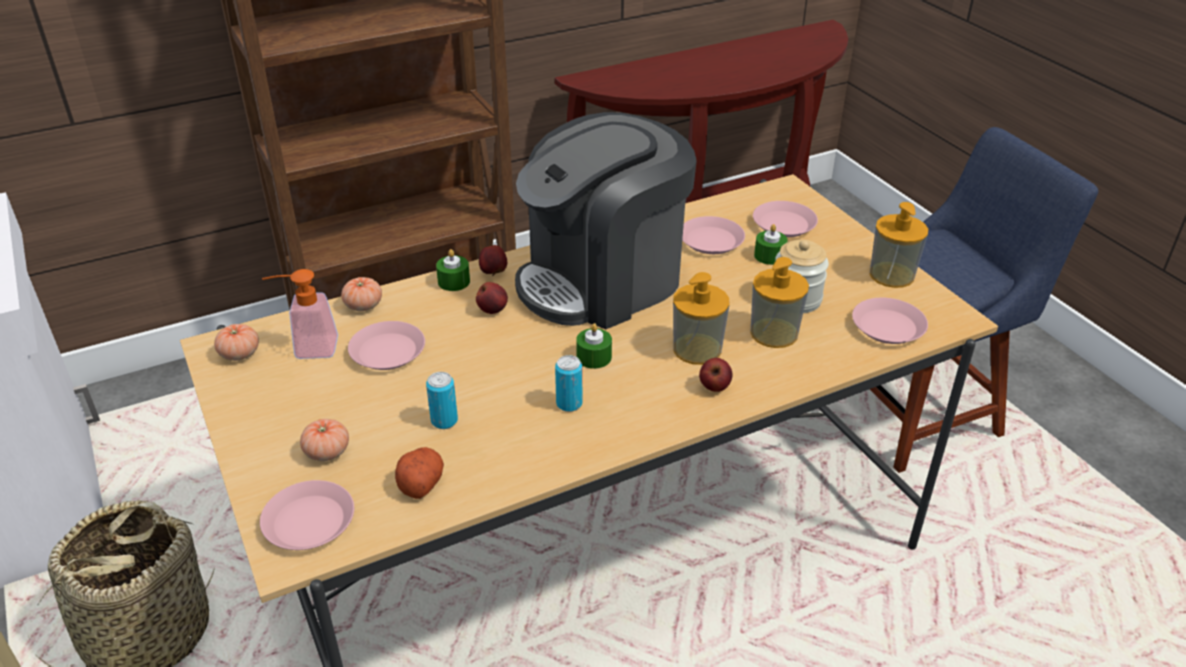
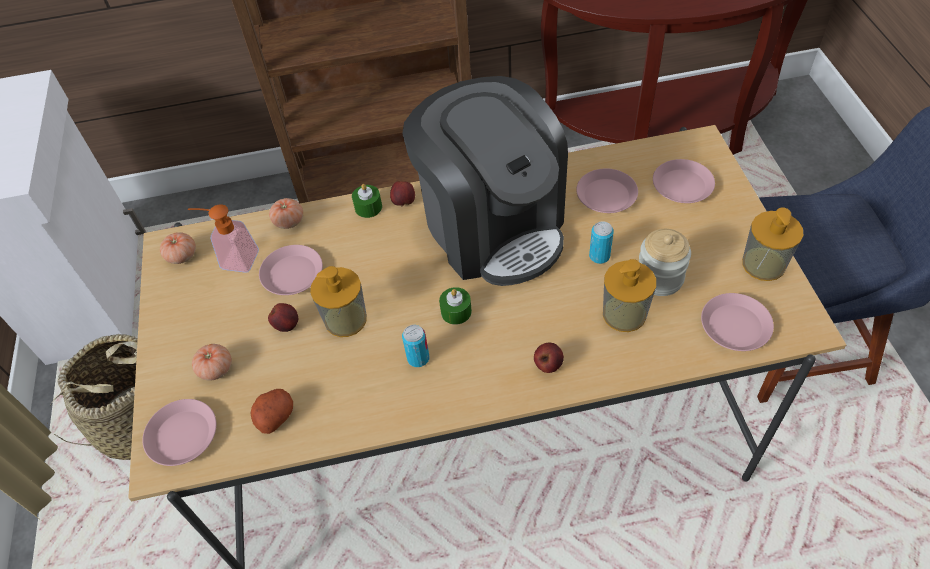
camera: 20 degrees right, 15 degrees up
(444, 421) = (313, 356): can -> can (599, 256)
(492, 310) = (389, 244): apple -> apple (287, 325)
(602, 281) = (492, 227): coffee machine -> coffee machine turned 105 degrees counterclockwise
(697, 349) = (548, 319): soap dispenser -> soap dispenser (345, 319)
(769, 256) = (654, 222): green candle -> none

